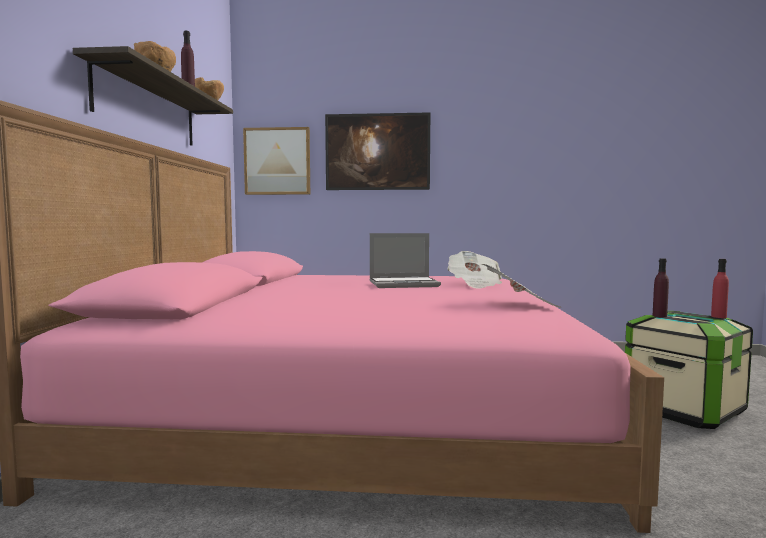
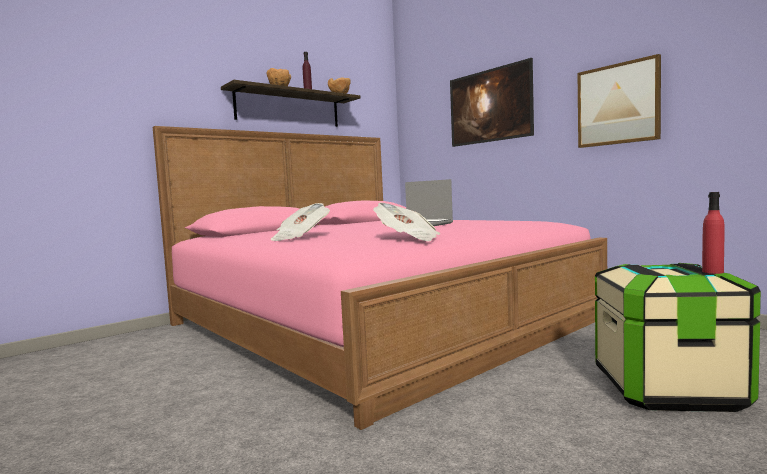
camera: 45 degrees right, 0 degrees up
(277, 161) = (422, 127): picture -> picture (618, 104)
(474, 285) = (472, 226): newspaper -> newspaper (300, 238)
(659, 316) = (631, 265): purple bottle -> none

